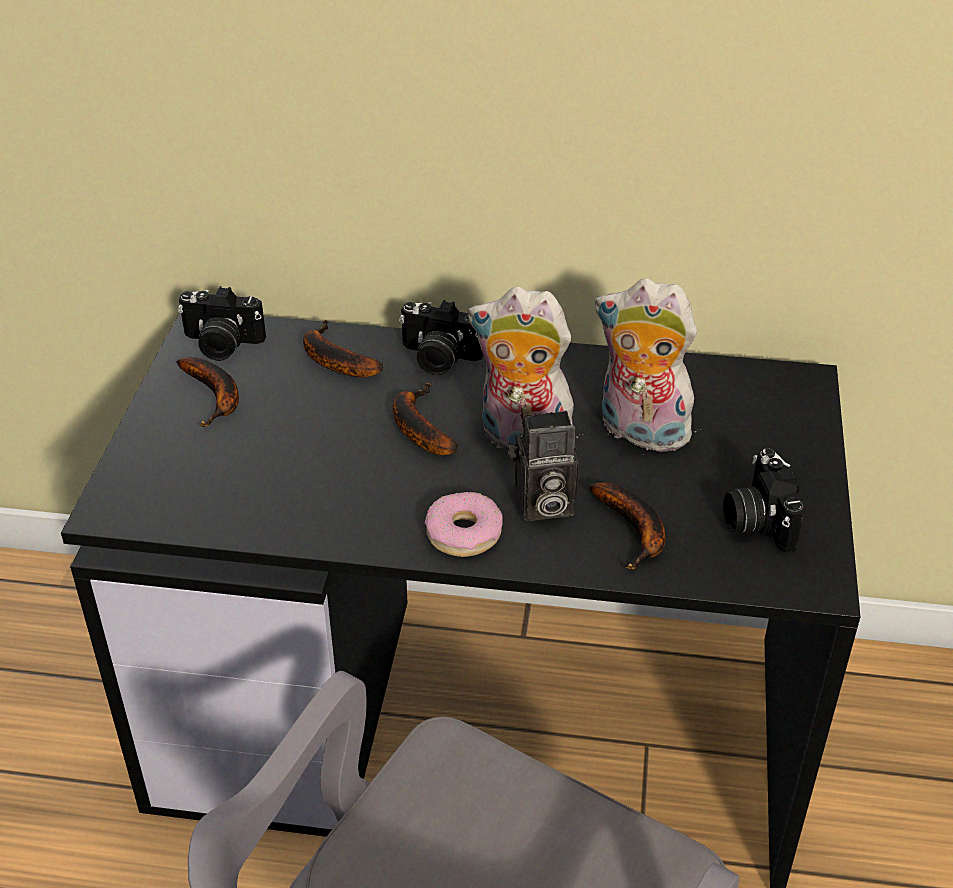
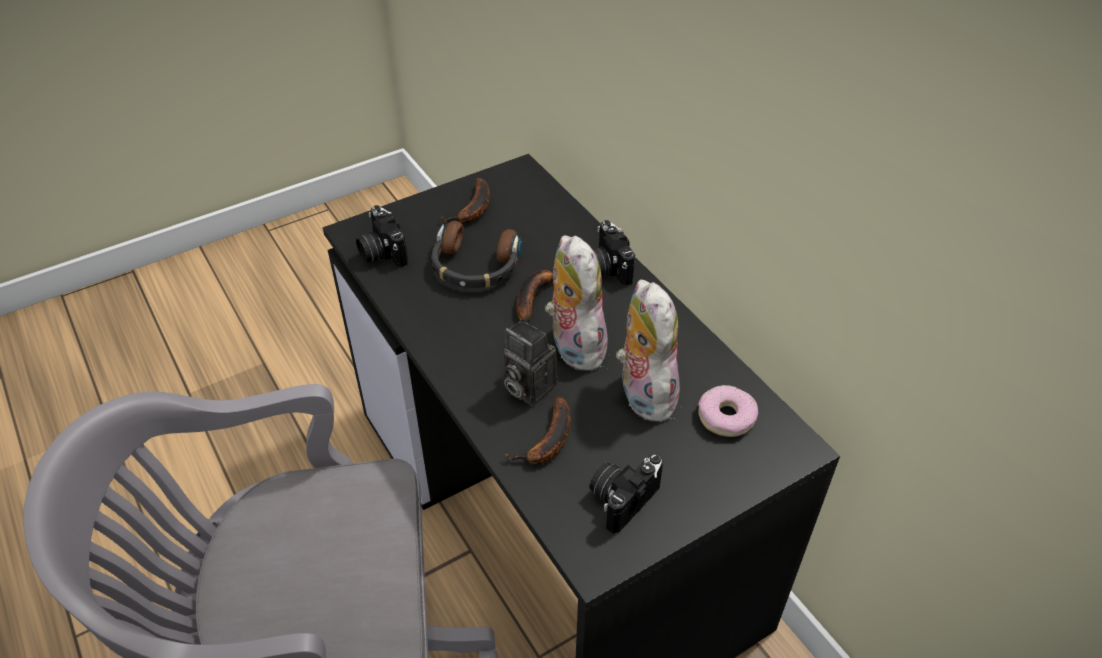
camera: 50 degrees right, 5 degrees up
(221, 345) = (516, 184): camera -> camera (381, 252)
(310, 444) = (475, 266): none -> headphones
(333, 359) = (554, 230): banana -> none
(463, 533) = (468, 368): donut -> donut (726, 417)

